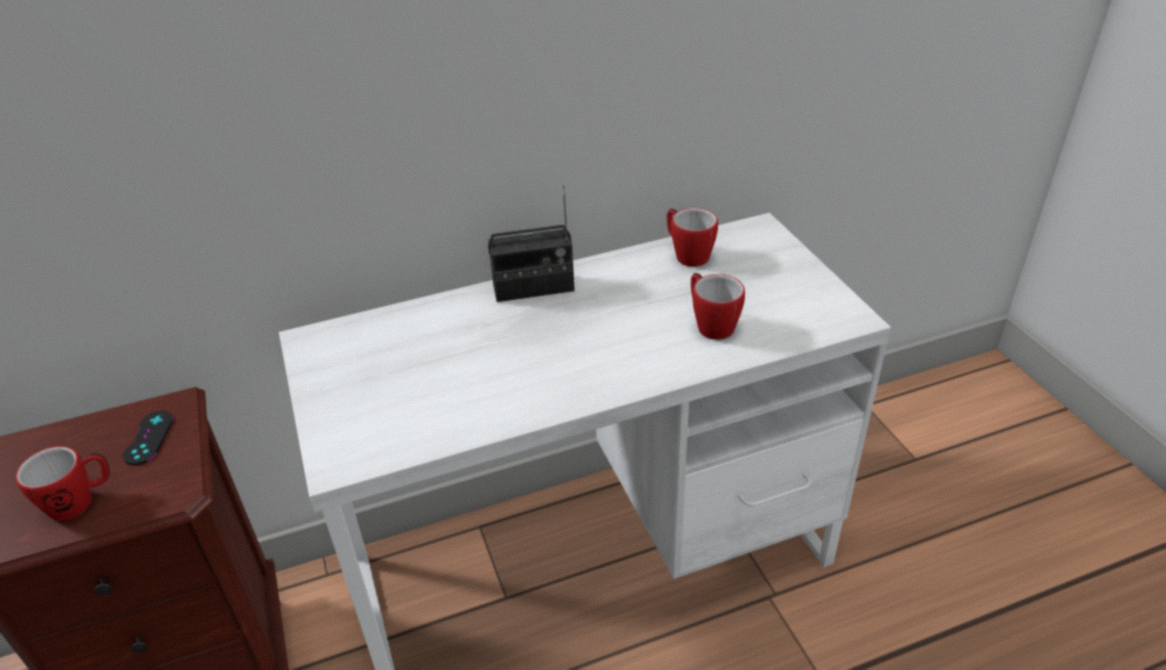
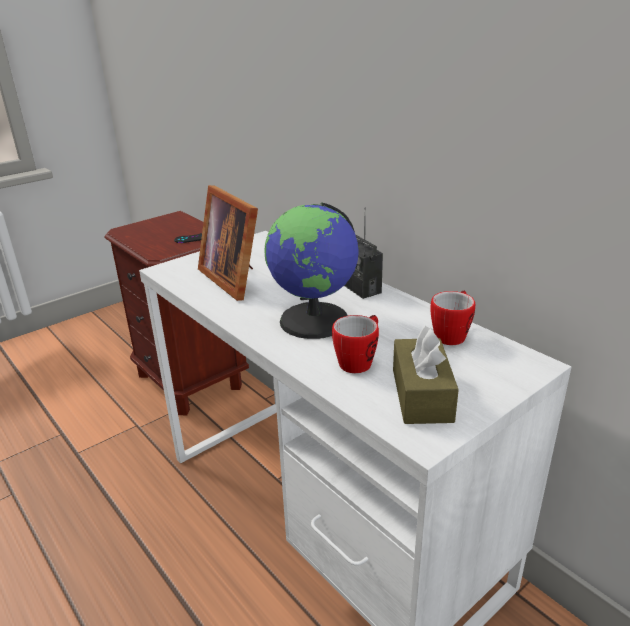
camera: 70 degrees right, 10 degrees down
(80, 501) = (149, 238): mug -> none
(435, 387) = (235, 278): none -> picture frame
(607, 337) = (315, 321): none -> globe
(785, 301) = (421, 395): none -> brown tissue box

